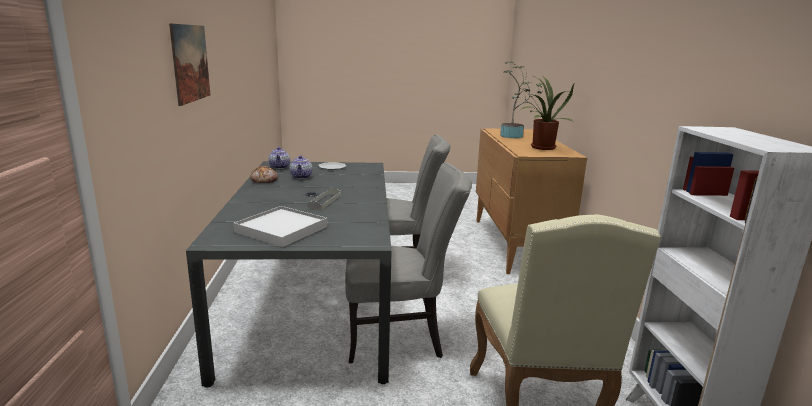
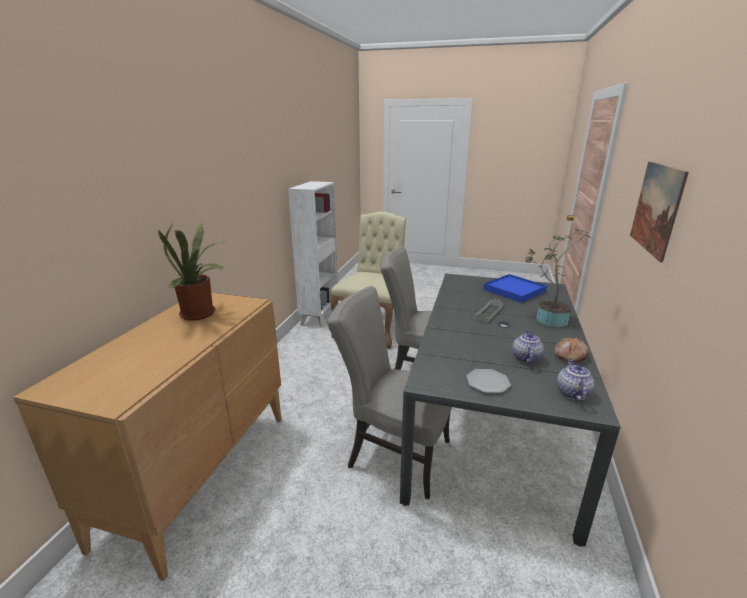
camera: 160 degrees left, 5 degrees up
(281, 229) = (514, 290): white tray -> blue tray
(514, 136) = (151, 358): potted plant -> potted plant (547, 319)

